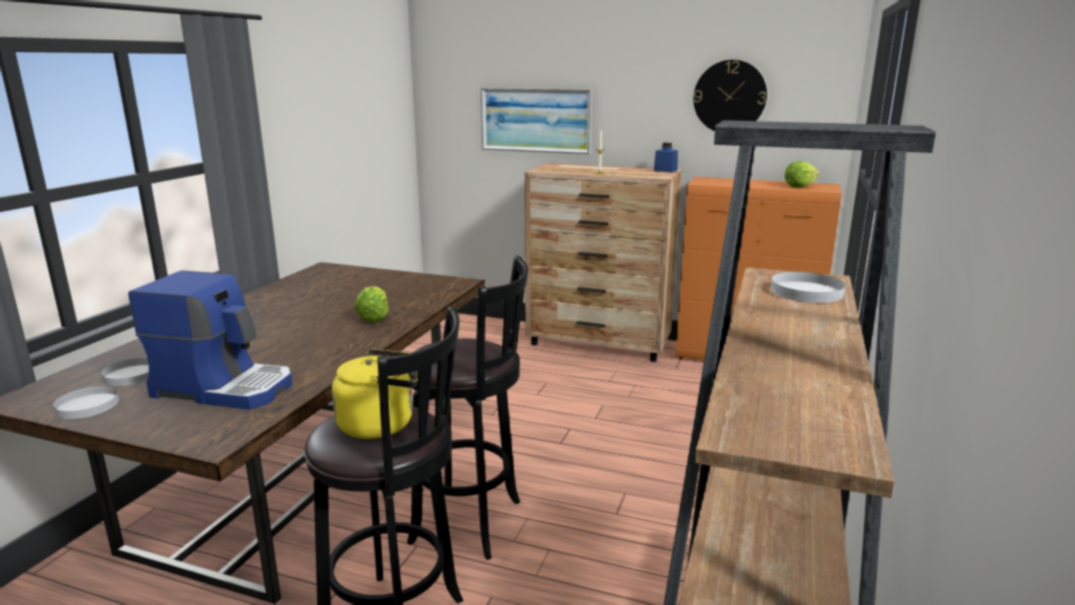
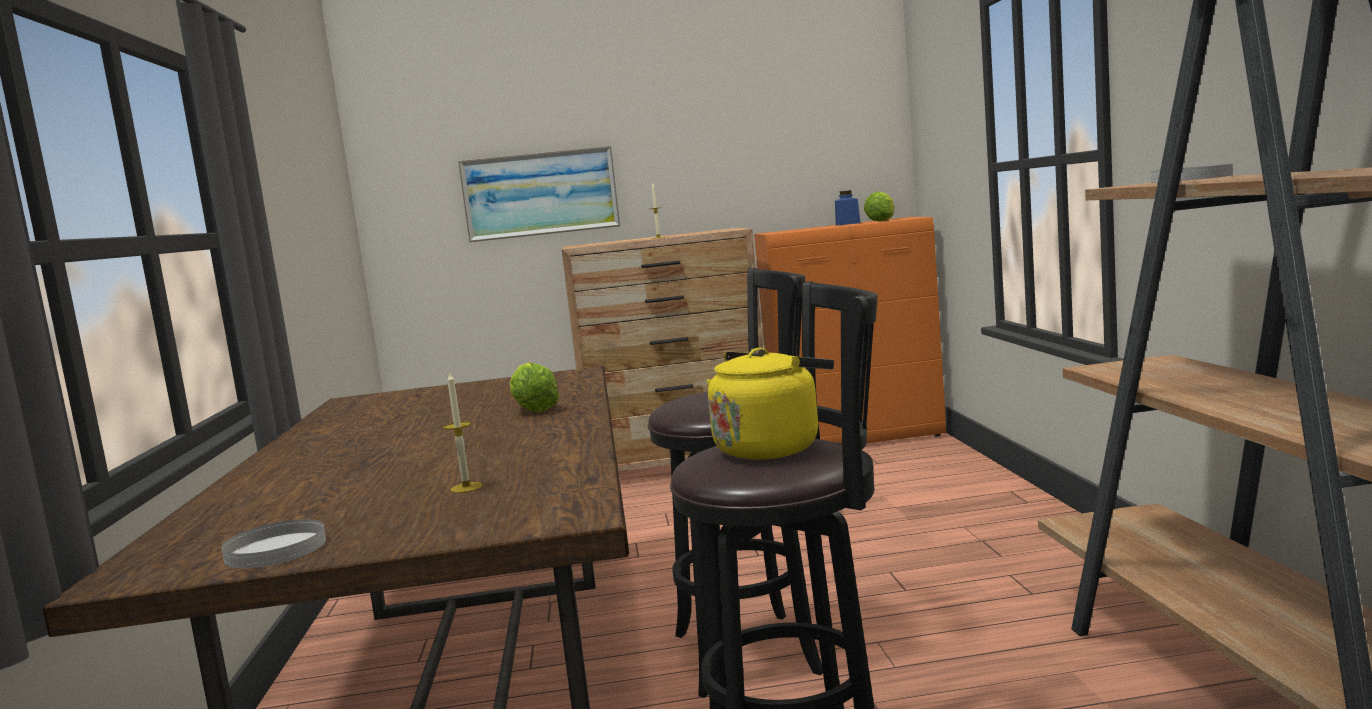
camera: 25 degrees left, 10 degrees down
(131, 375) = (278, 516): white plate -> none
(225, 387) = (466, 487): coffee machine -> candle
(665, 170) = (724, 229): blue jar -> blue jar (848, 224)
(729, 97) = (777, 136): wall clock -> none

